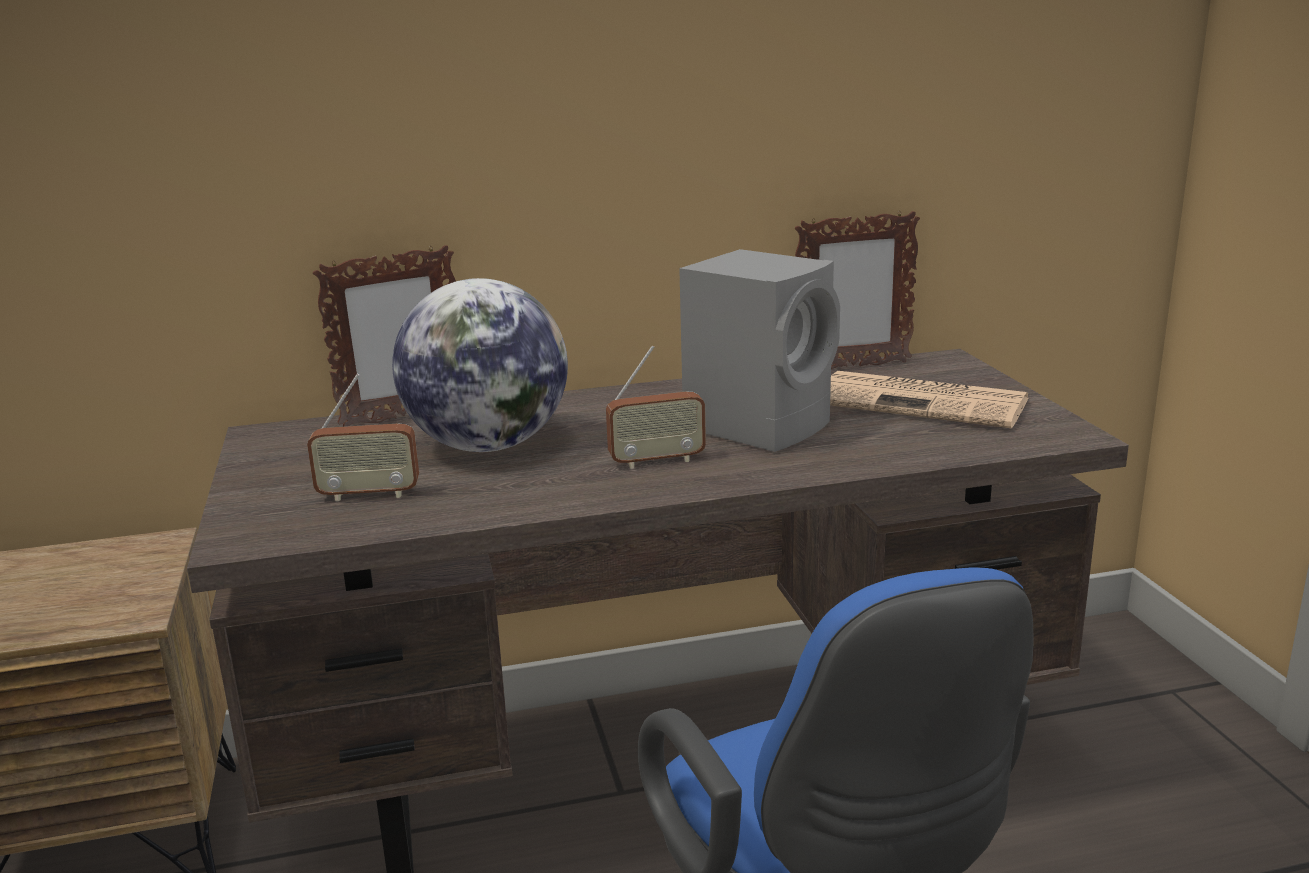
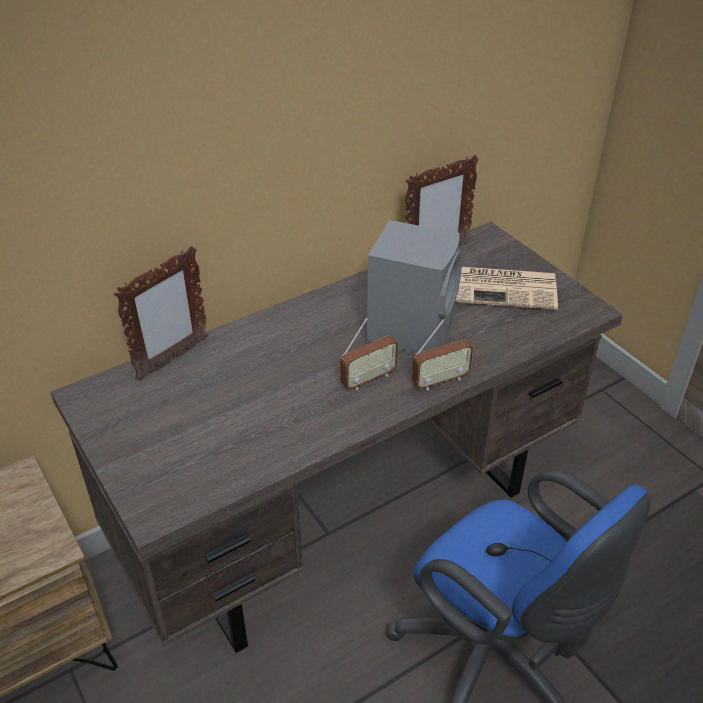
camera: 20 degrees left, 20 degrees up
(369, 494) = (206, 449): radio -> radio (440, 380)
(487, 445) = (251, 382): globe -> none

